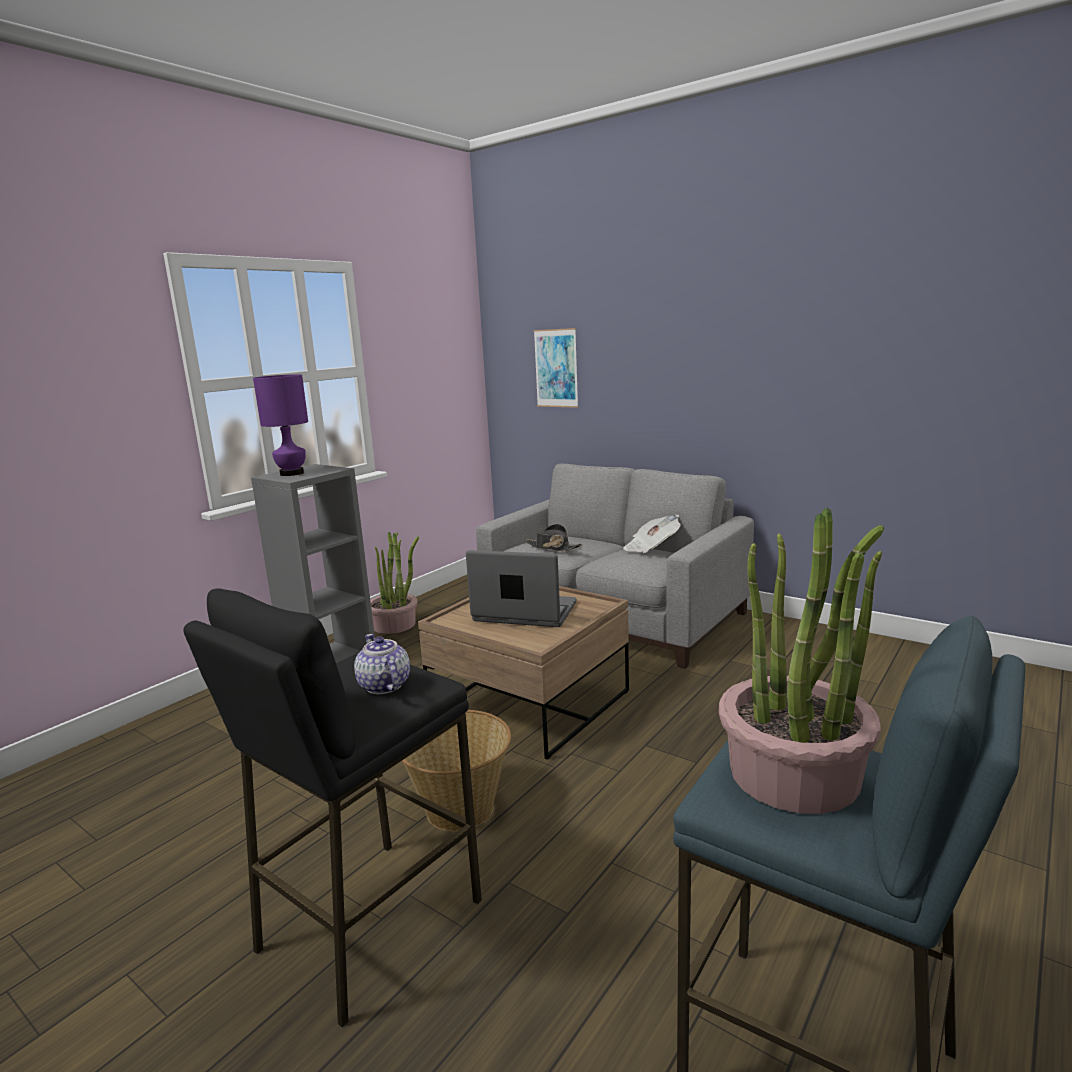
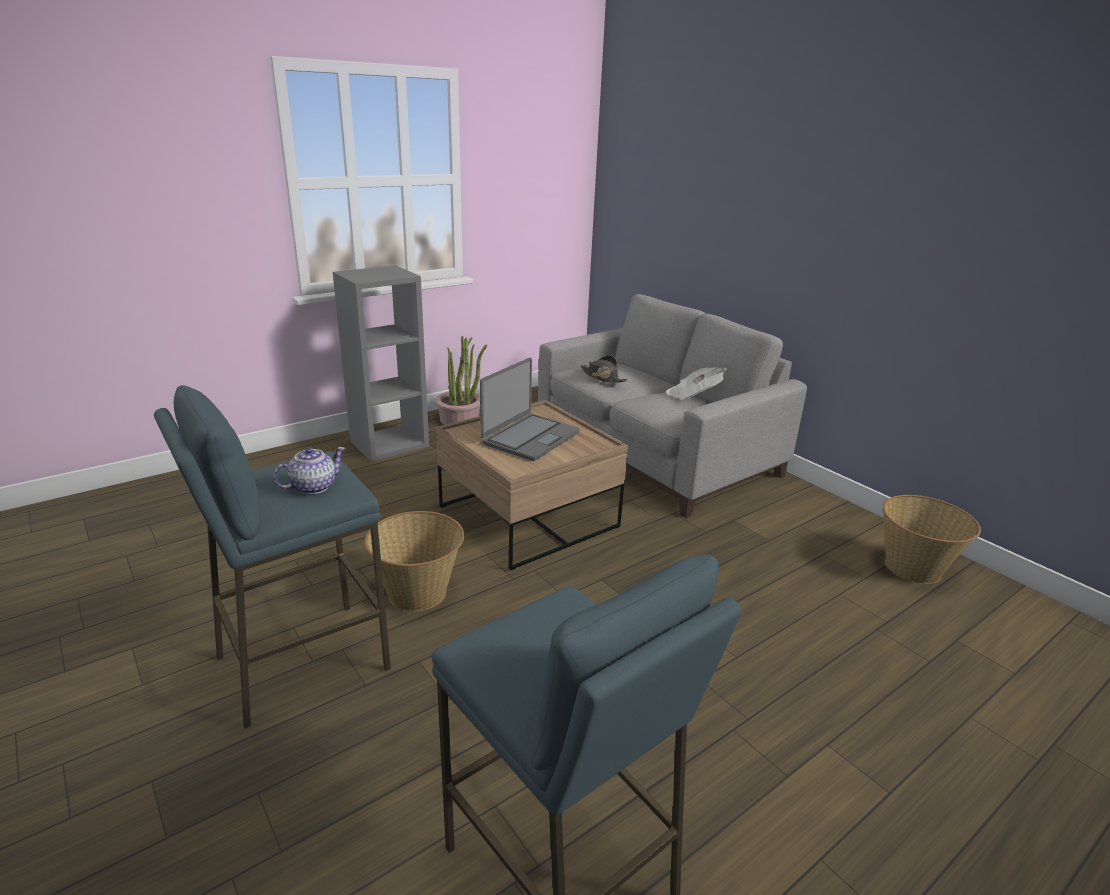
camera: 15 degrees right, 10 degrees up
(292, 473) = (366, 273): purple table lamp -> none
(368, 924) = (301, 662): black stool -> blue stool
(384, 686) = (313, 487): teapot -> teapot turned 60 degrees clockwise
(524, 613) = (530, 438): laptop -> laptop turned 90 degrees clockwise
(556, 368) = (656, 195): picture -> none
(794, 775) = (546, 648): potted plant -> none
(912, 666) = (914, 568): none -> basket

